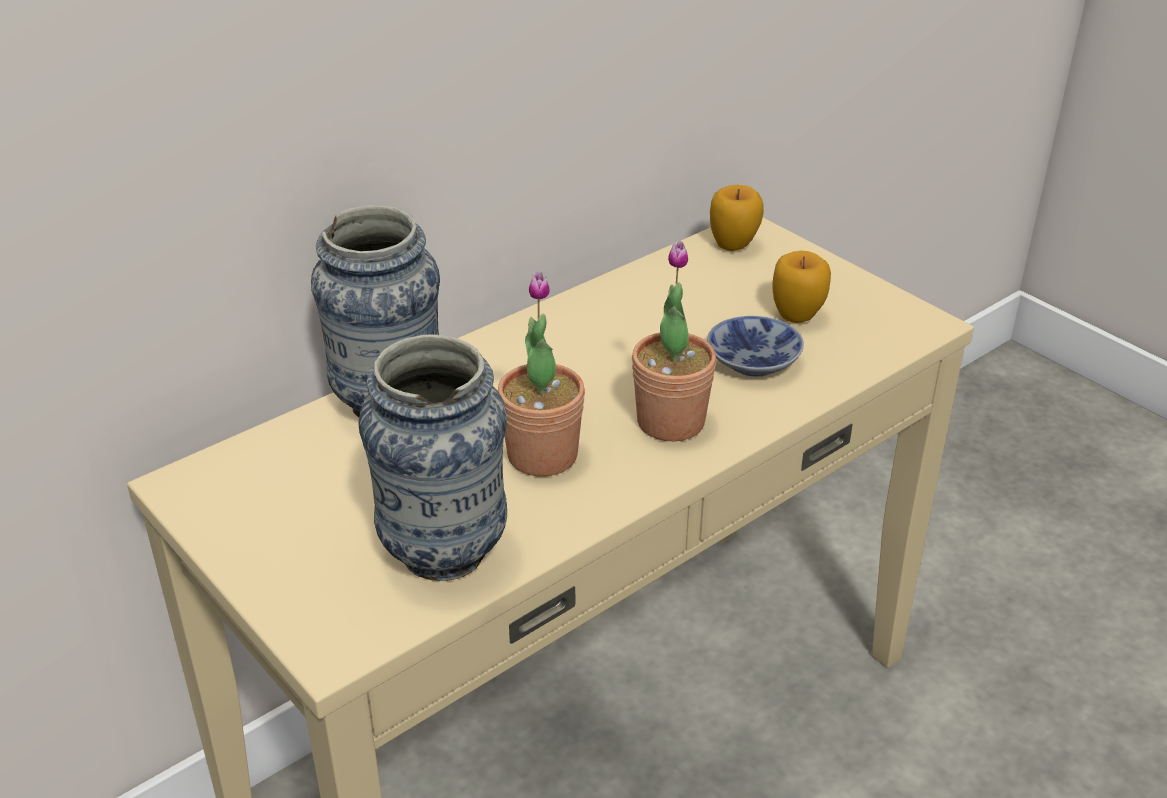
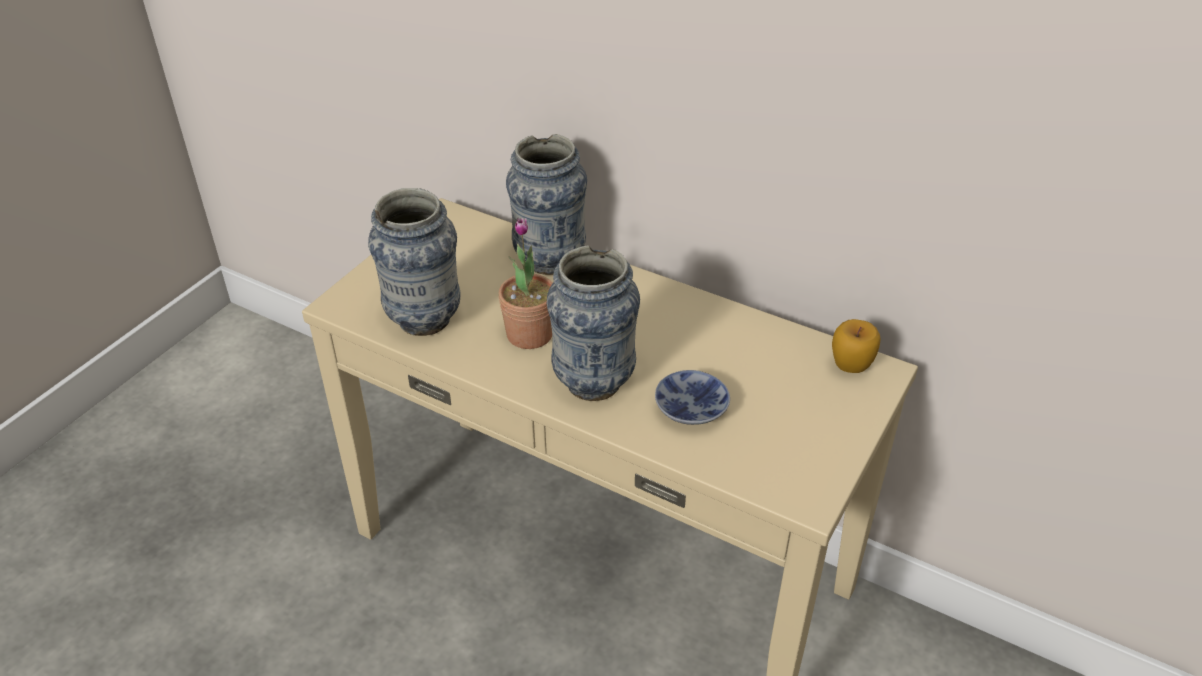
camera: 70 degrees right, 5 degrees up
(670, 421) = (593, 382): potted plant -> vase
(797, 315) = (769, 422): apple -> none

